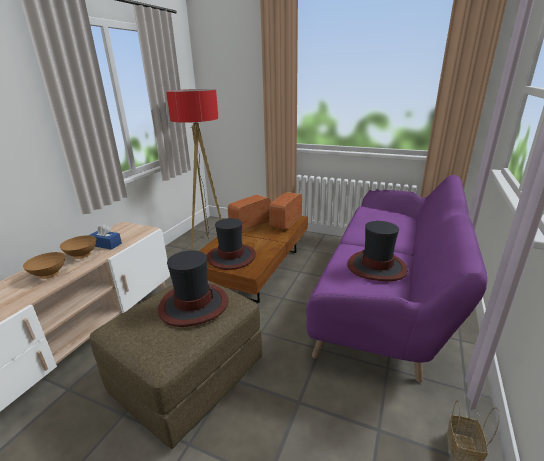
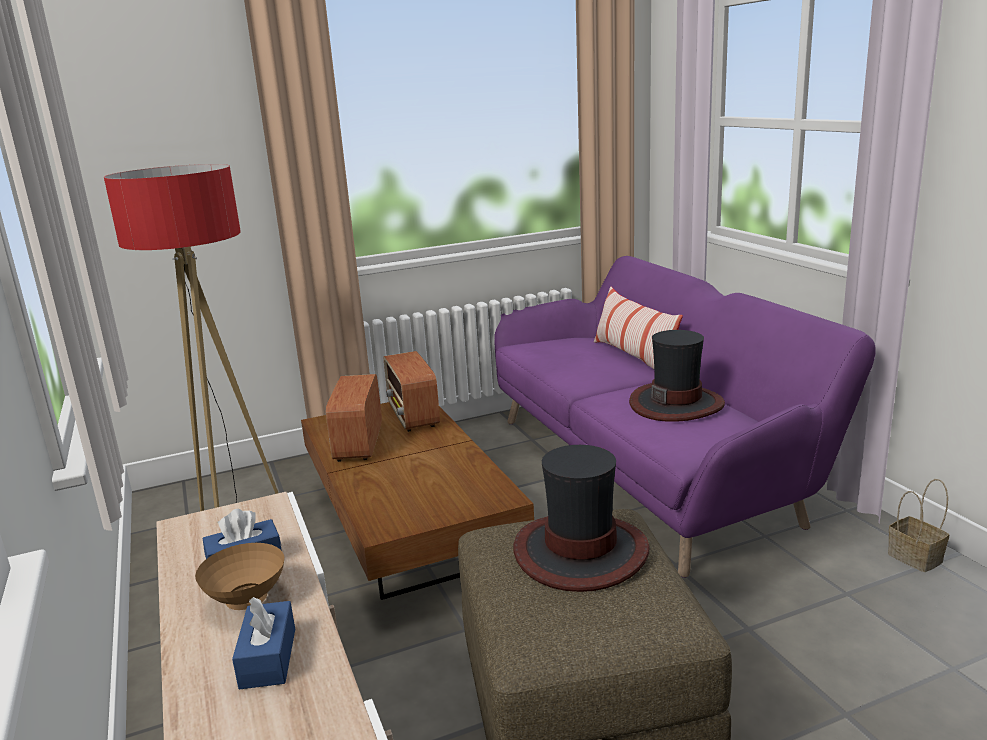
camera: 45 degrees left, 5 degrees down
(49, 276) = (268, 658): brown bowl -> blue tissue box
(231, 257) = (431, 497): hat -> none
(411, 234) = (634, 357): none -> pillow

